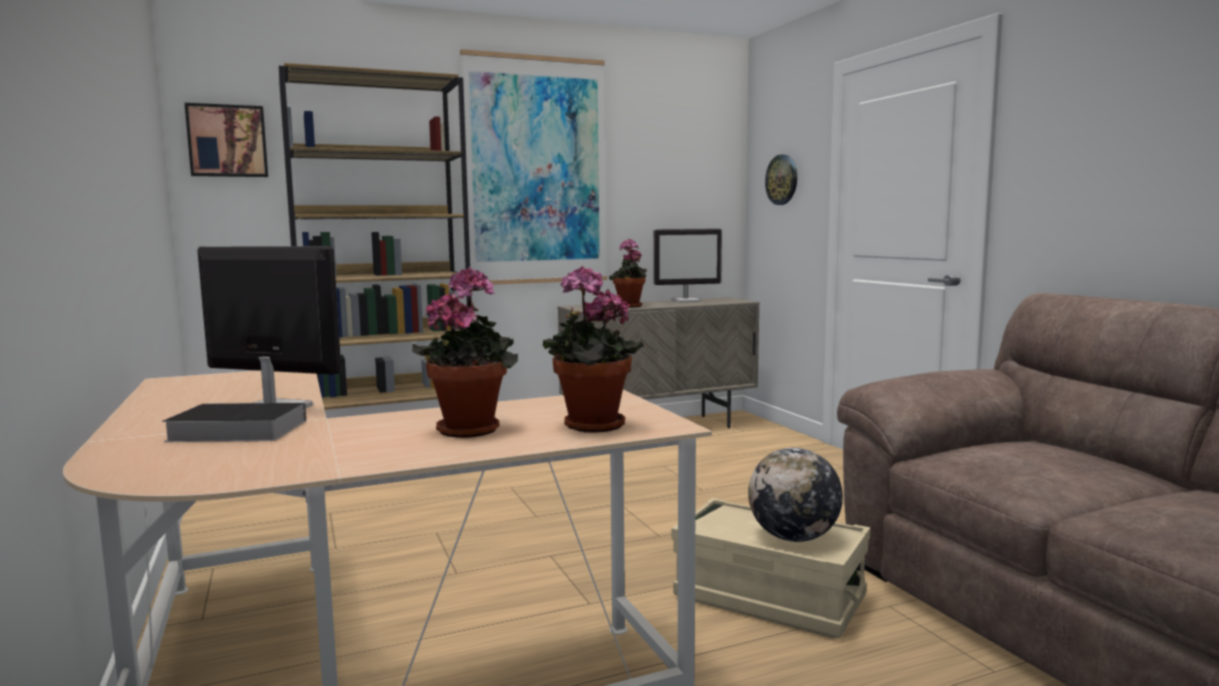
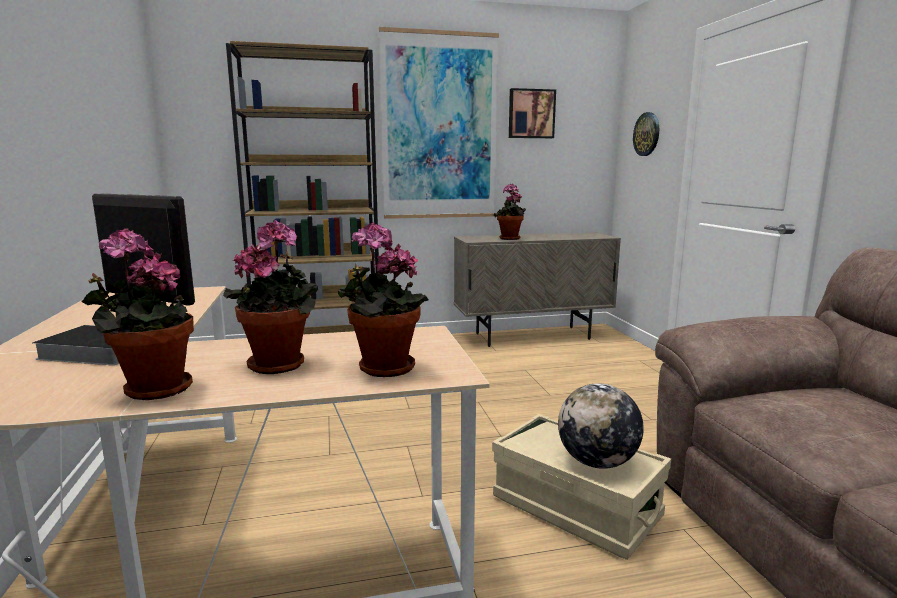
camera: 10 degrees right, 5 degrees up
(227, 141) = (200, 104): picture -> picture (531, 114)
(349, 457) = (152, 390): none -> potted plant
(686, 301) = (560, 234): monitor -> none

